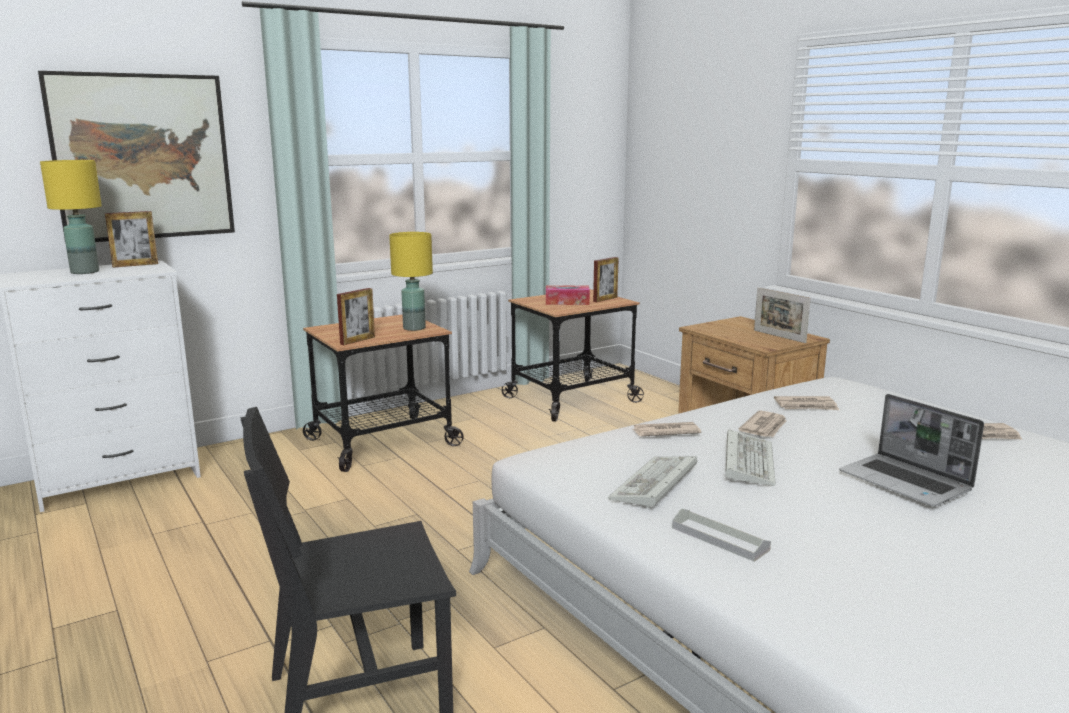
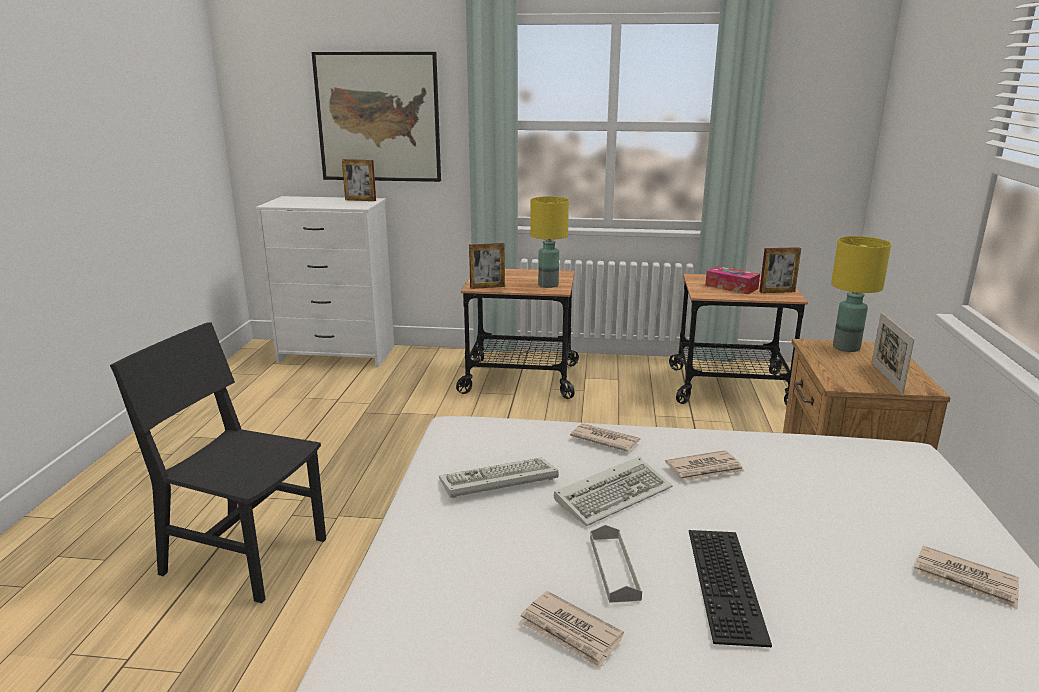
camera: 40 degrees right, 5 degrees up
(84, 272) = (322, 201): yellow table lamp -> yellow table lamp (845, 347)
(719, 539) = (451, 548): grey tray -> grey tray (614, 568)
(806, 406) = (808, 464): newspaper -> newspaper (570, 632)
(906, 482) = (729, 584): laptop -> keyboard

